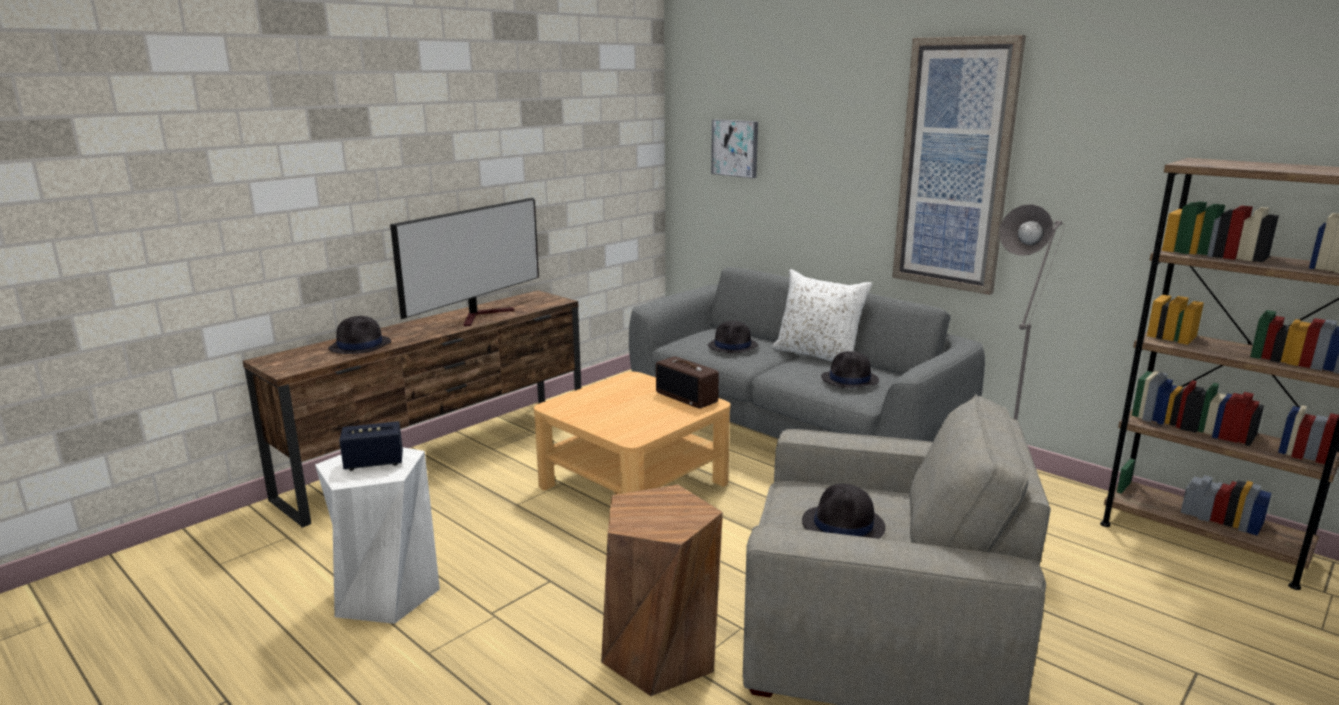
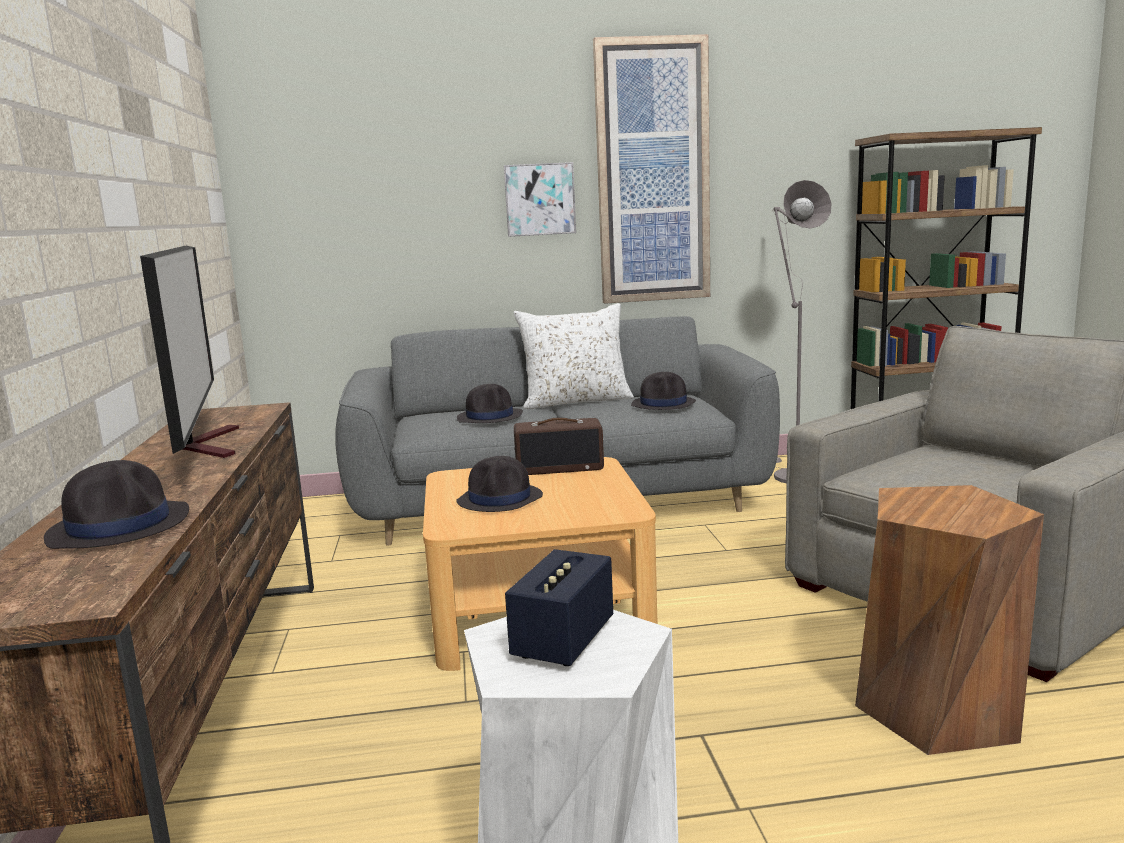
camera: 50 degrees left, 5 degrees down
(735, 148) = (357, 185): picture -> picture (539, 199)
(843, 525) = (979, 474): black hat -> black hat (500, 499)

